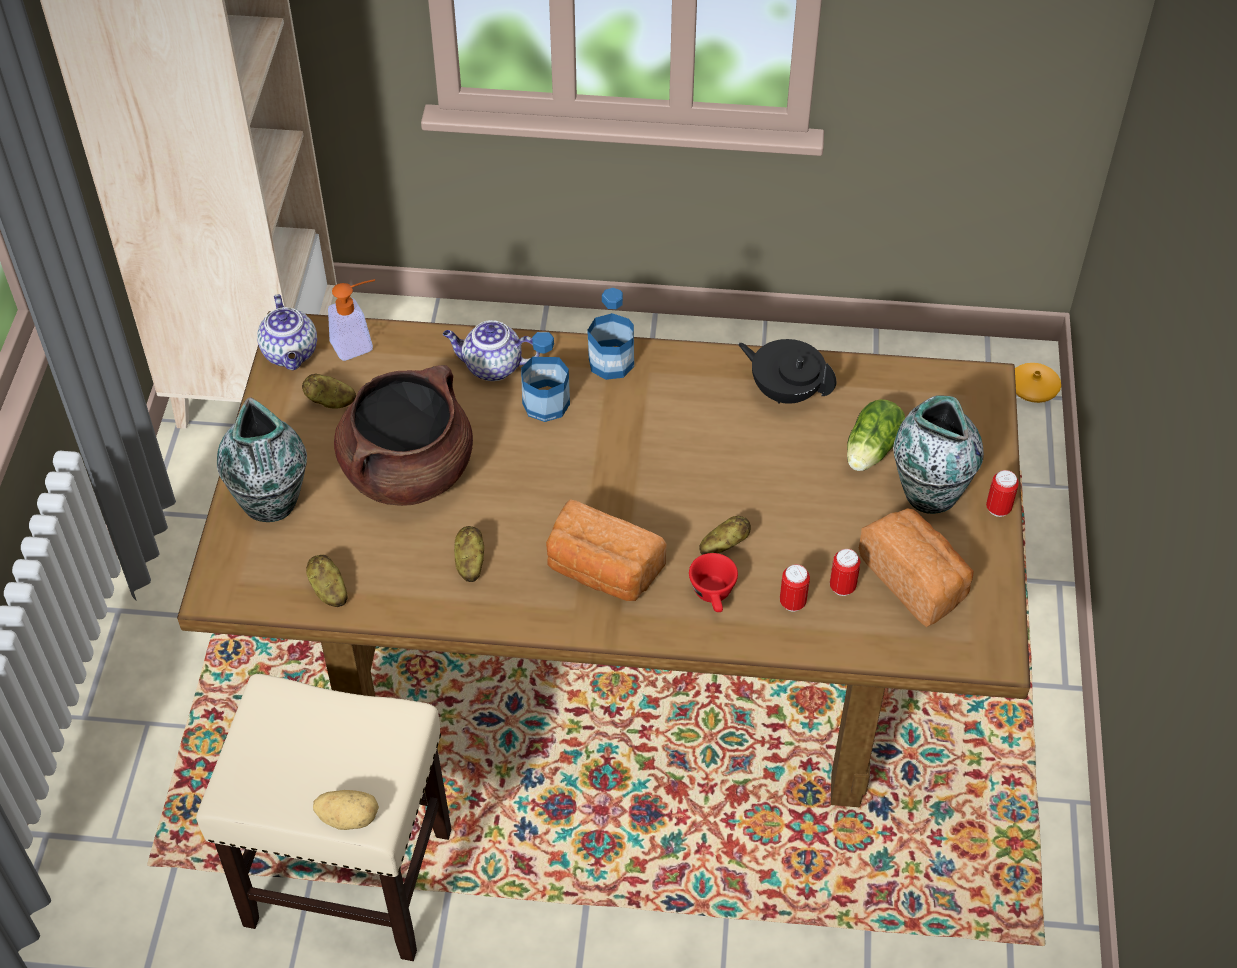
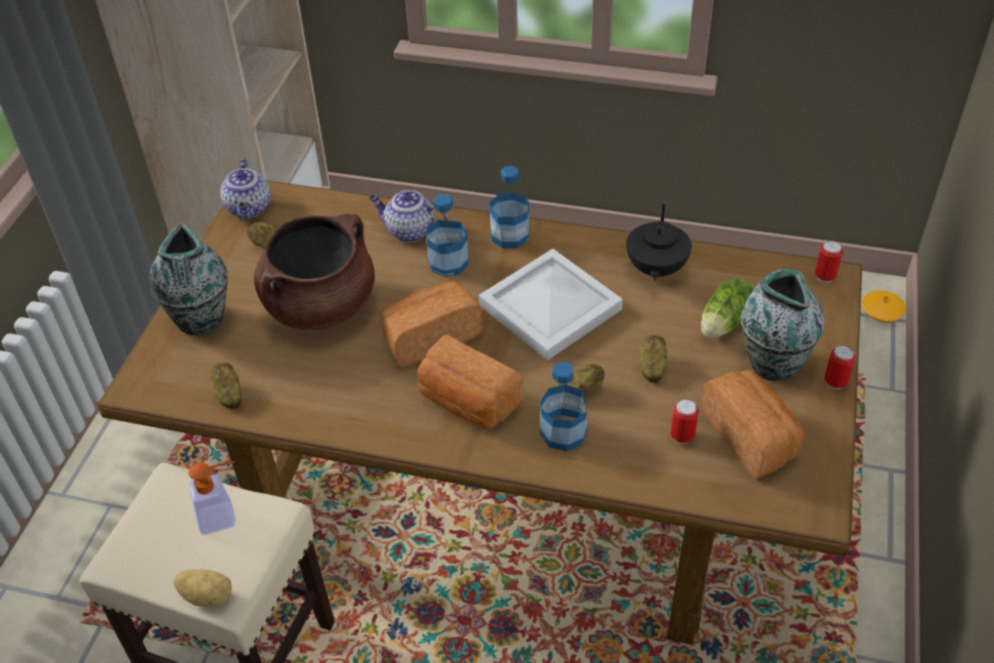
camera: 10 degrees right, 5 degrees down
(359, 343) = (306, 205): soap dispenser -> soap dispenser (224, 516)
(469, 563) = (354, 384): potato -> potato (651, 367)
(543, 498) = (429, 336): none -> bread
(671, 449) = (547, 307): none -> white tray
(714, 596) = (563, 432): red cup -> bottle
(785, 391) = (655, 269): black teapot -> black teapot turned 120 degrees counterclockwise
(792, 603) = (634, 445): can -> can (825, 276)

